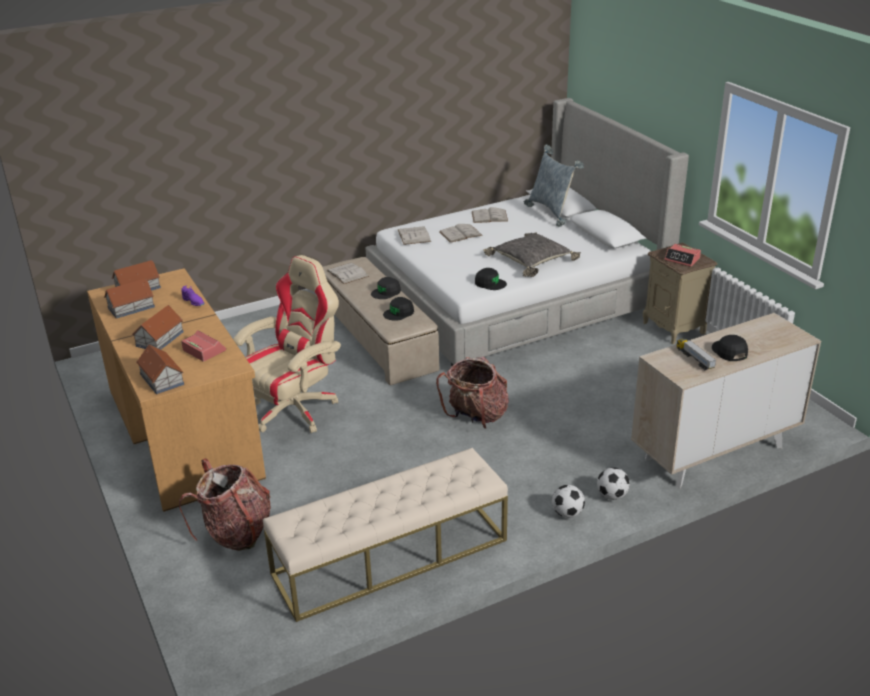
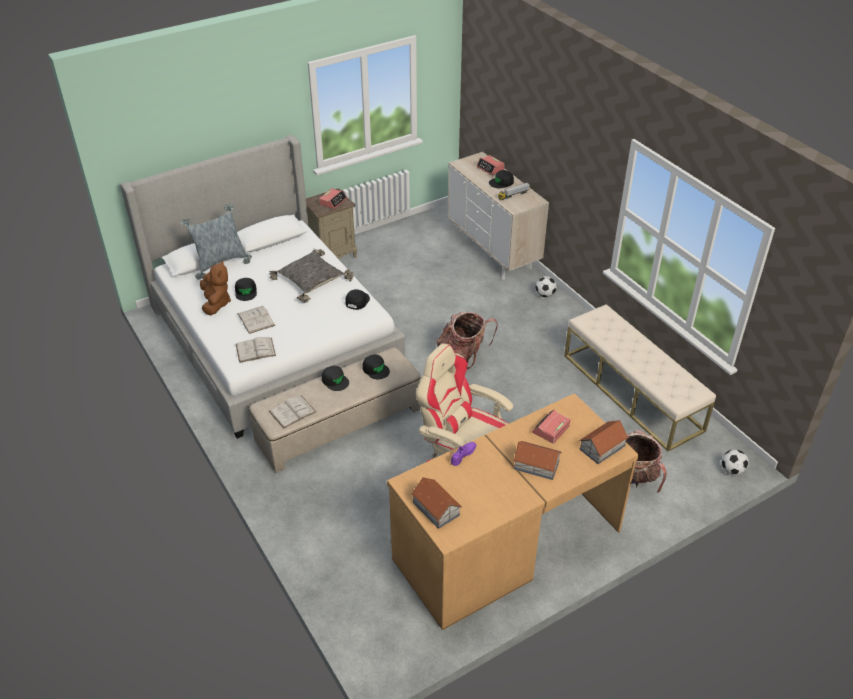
camera: 95 degrees left, 10 degrees up
(131, 307) = (478, 502): toy house -> none
(489, 216) = (216, 303): white book -> brown plush toy
(507, 228) = (246, 292): none -> black cap
(567, 513) = (567, 314): football -> football (732, 471)
(769, 344) = (490, 168): none -> alarm clock

